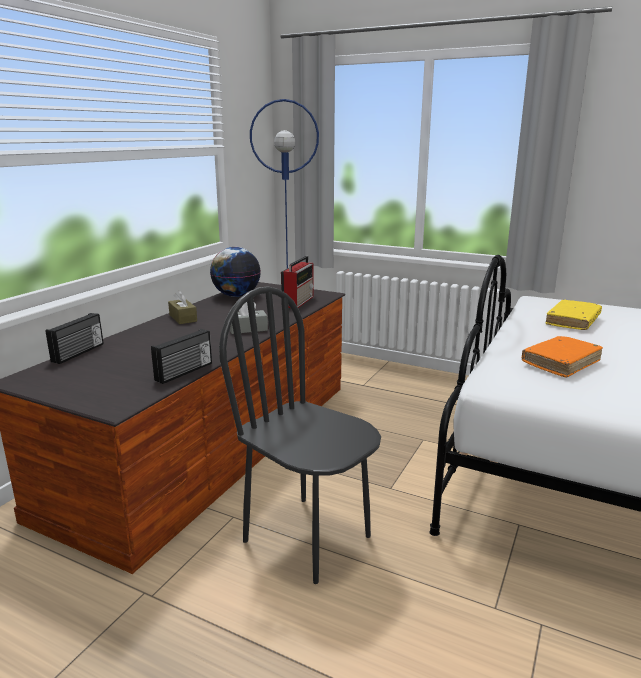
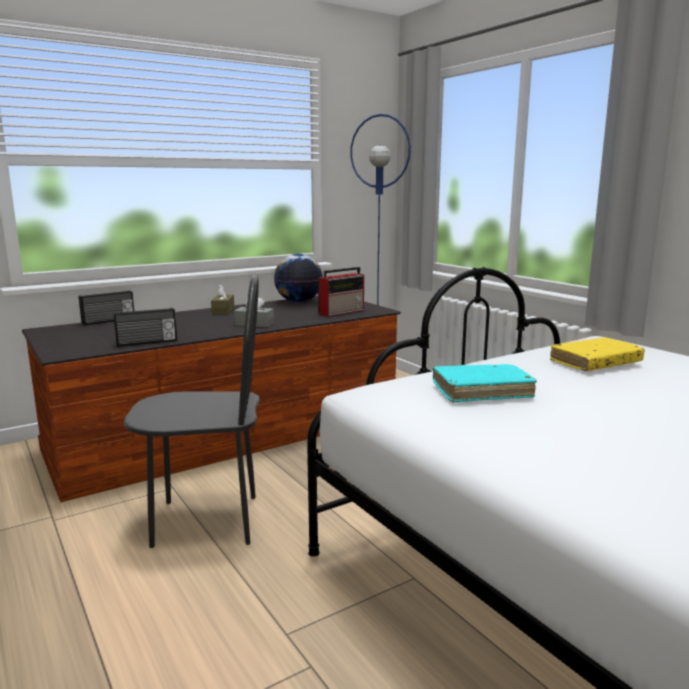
camera: 30 degrees right, 5 degrees down
(308, 538) = (206, 521): black chair -> black chair turned 105 degrees clockwise
(560, 363) = (481, 392): orange book -> turquoise book

